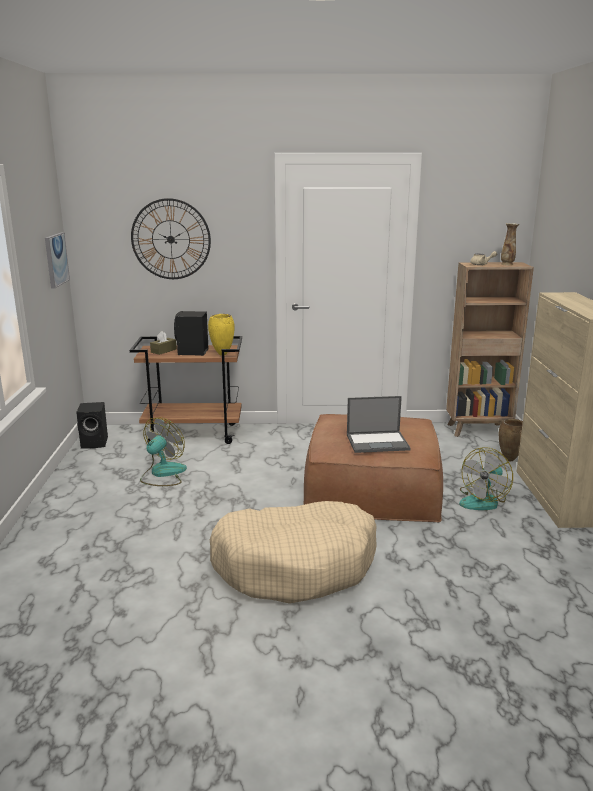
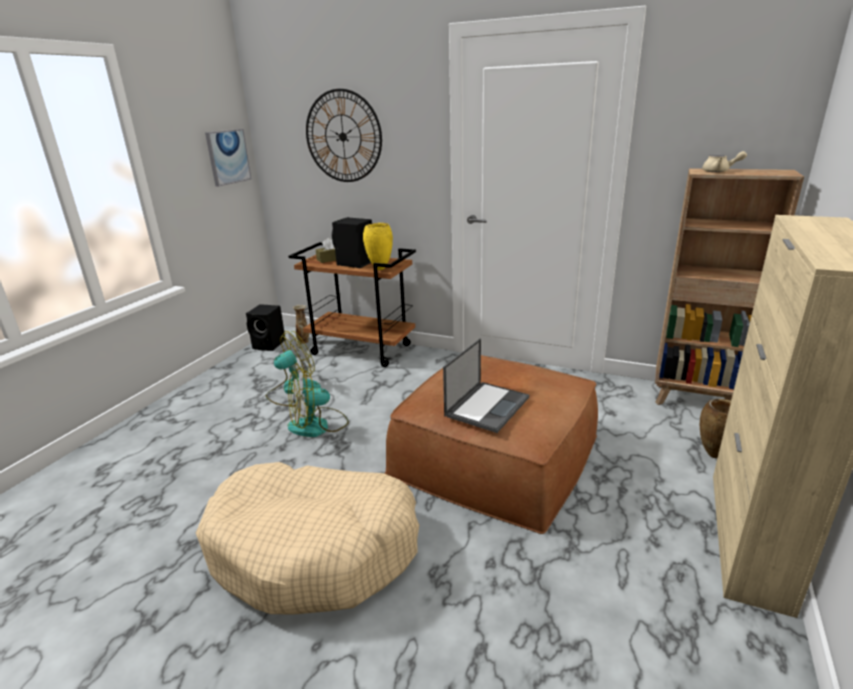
camera: 25 degrees right, 5 degrees up
(378, 442) = (487, 406): laptop -> laptop turned 75 degrees counterclockwise
(483, 500) = (630, 514): fan -> fan (318, 425)
(507, 264) = (762, 172): vase -> vase (303, 341)

